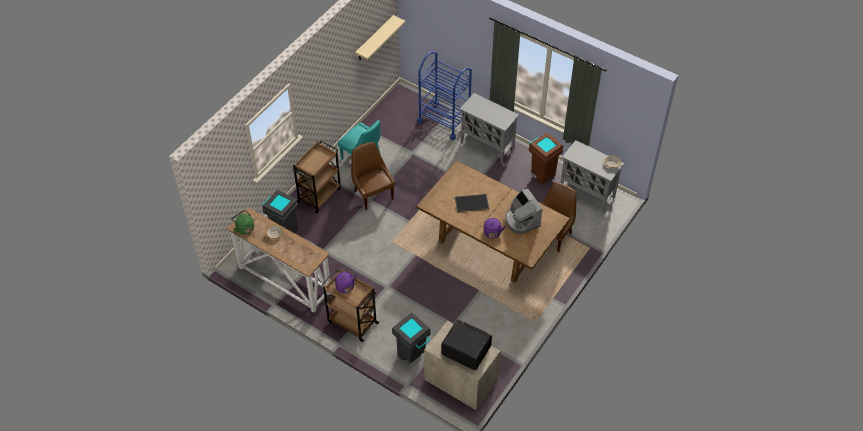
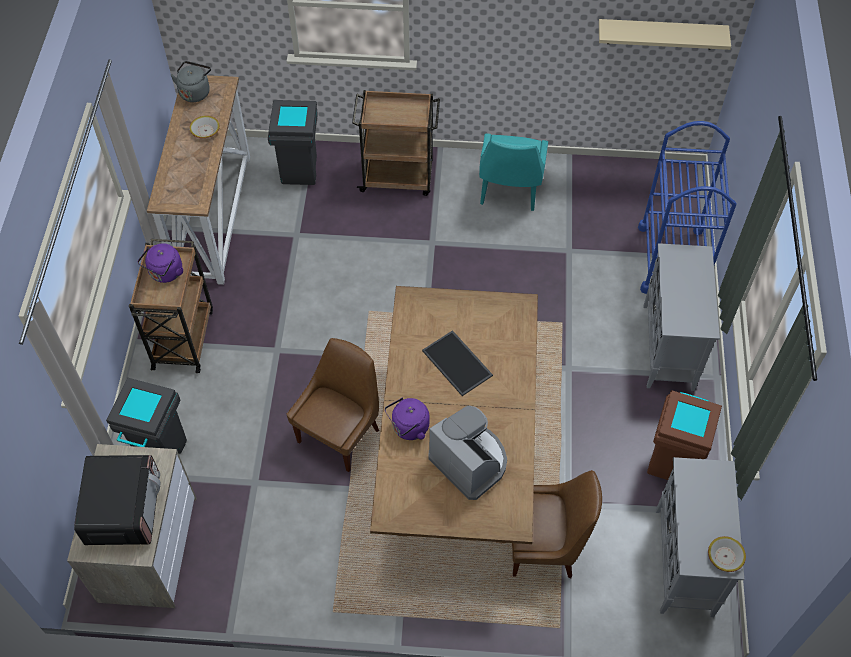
camera: 60 degrees right, 5 degrees up
(244, 228) = (195, 92): green kettle -> grey kettle
(373, 194) = (447, 241): brown chair -> brown chair (340, 433)
(521, 220) = (470, 461): coffee machine -> coffee machine turned 105 degrees clockwise

